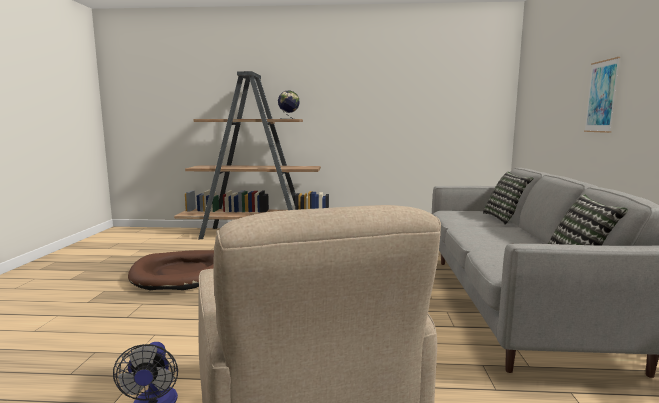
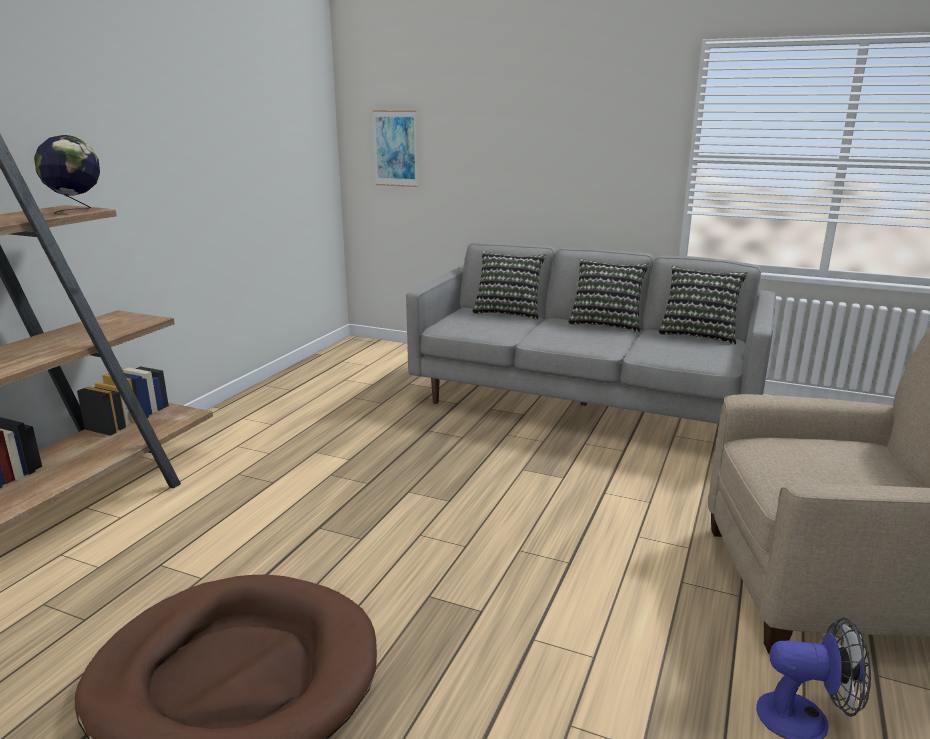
camera: 70 degrees left, 10 degrees up
(537, 239) = (606, 323): none -> pillow
(601, 96) = (564, 149): picture -> picture (395, 148)

